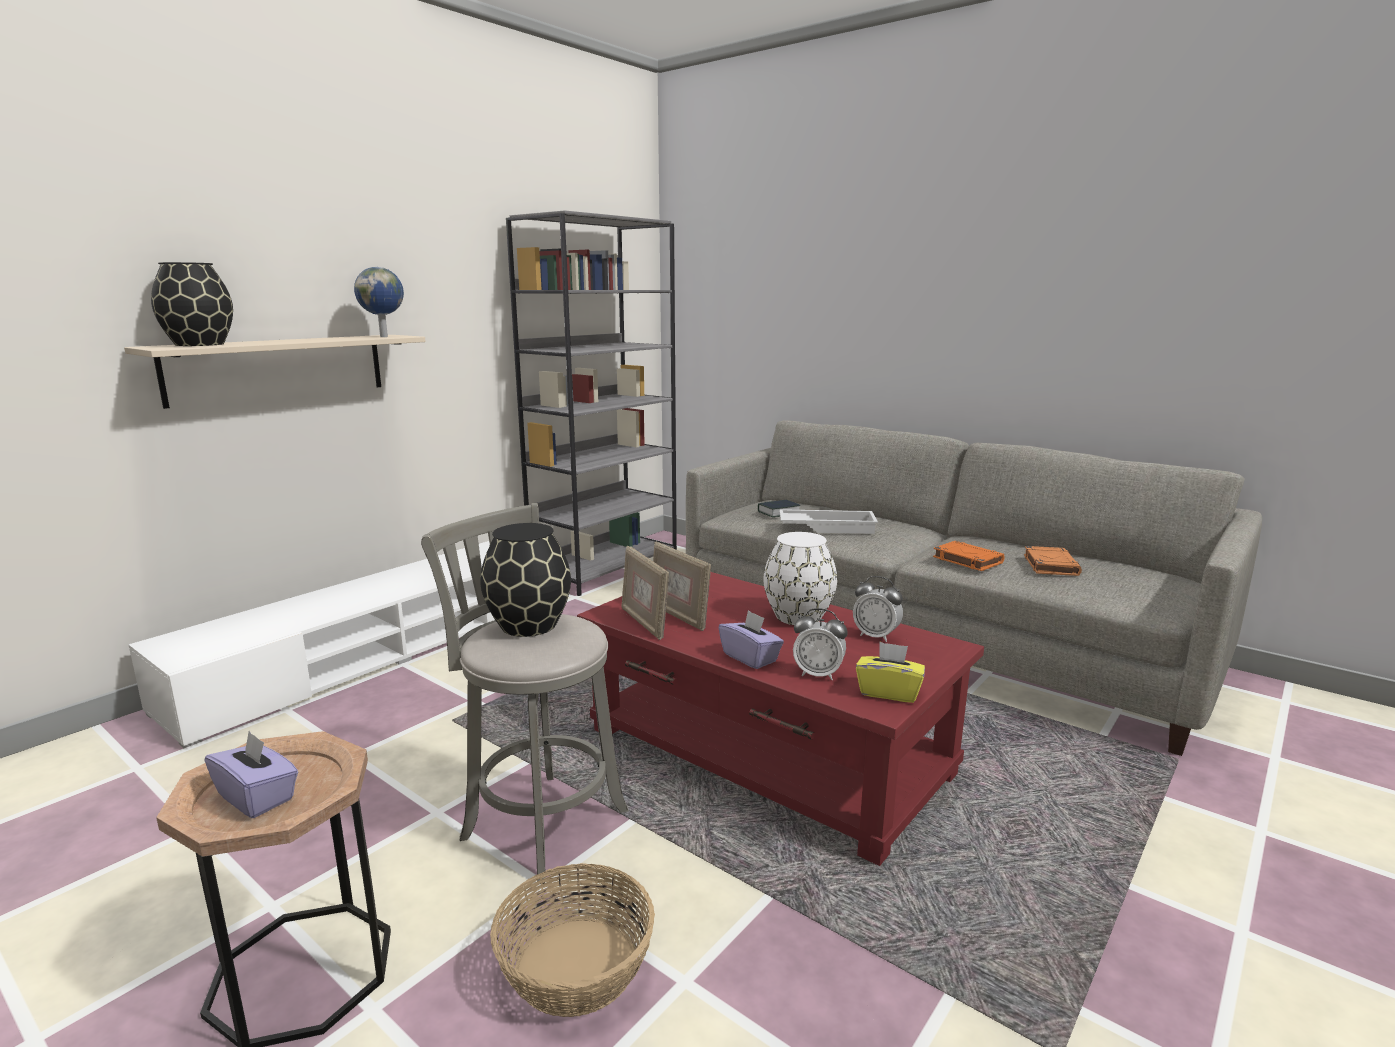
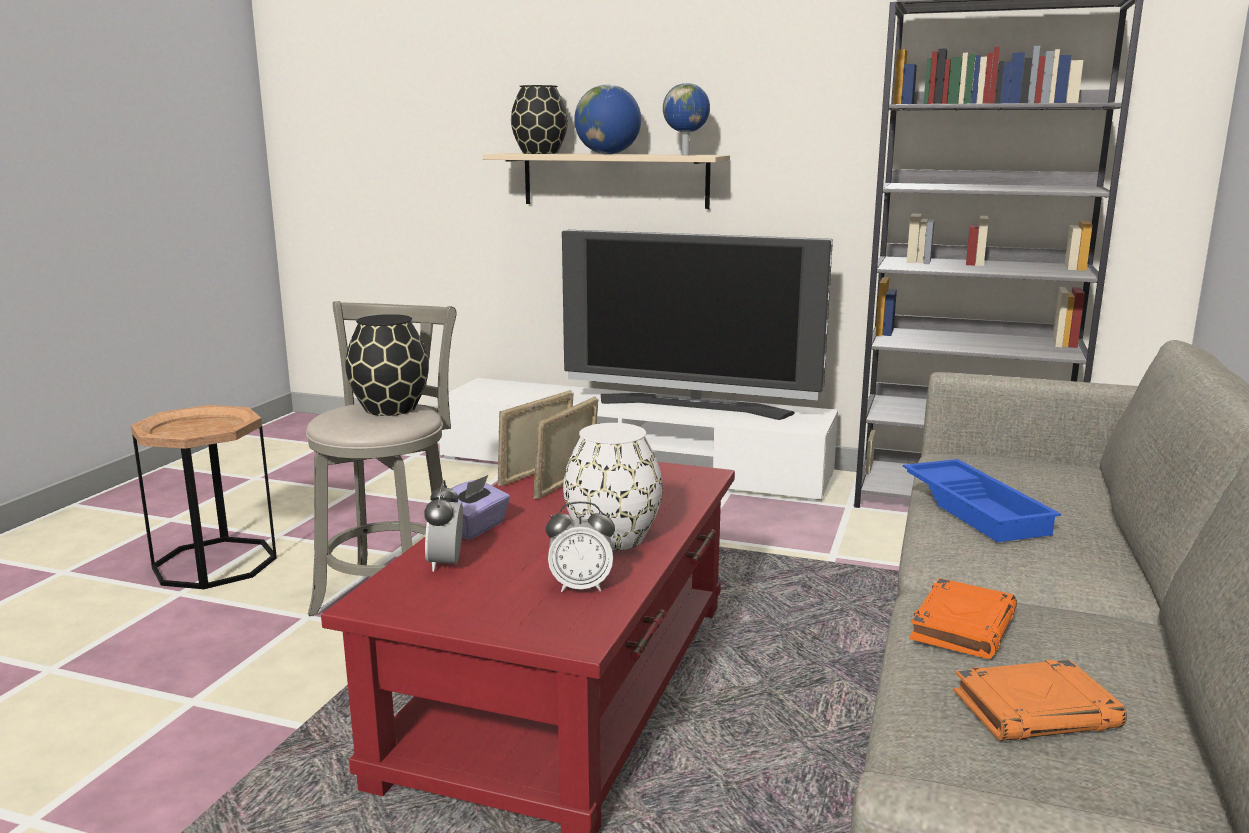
camera: 70 degrees right, 0 degrees up
(257, 797) = (190, 427): purple tissue box -> none
(295, 340) = (608, 154): none -> globe
(426, 571) = (693, 406): none -> television
(575, 965) = (214, 650): basket -> none
(778, 512) = (1008, 475): book -> none
(827, 527) = (977, 509): white tray -> blue tray
(876, 636) = (581, 586): alarm clock -> alarm clock turned 105 degrees counterclockwise
(889, 692) = (411, 604): yellow tissue box -> none

